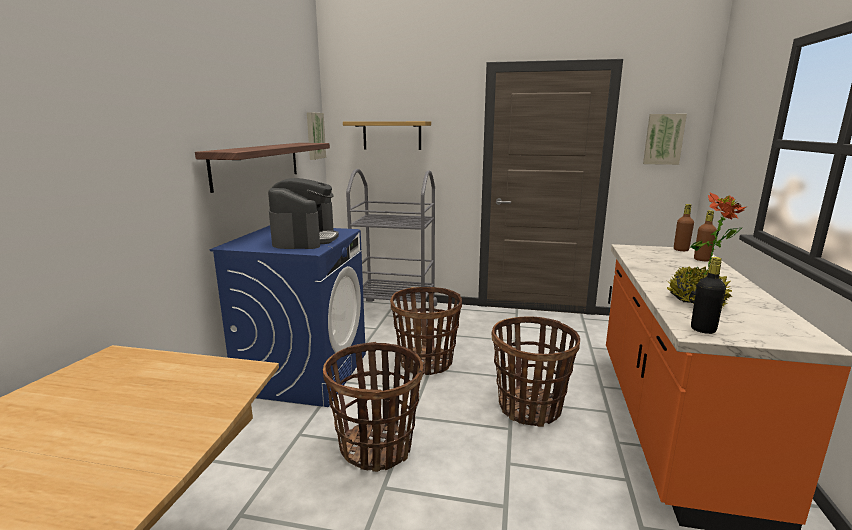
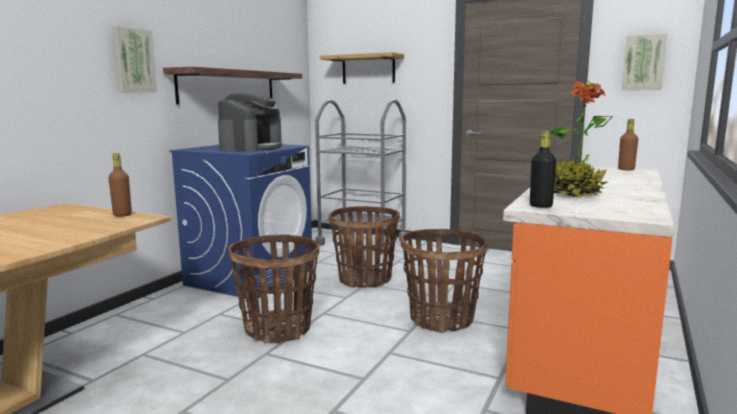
camera: 15 degrees right, 5 degrees down
(314, 136) = (297, 70): picture -> picture (133, 60)
(702, 259) = (636, 175): brown bottle -> brown bottle (122, 215)

